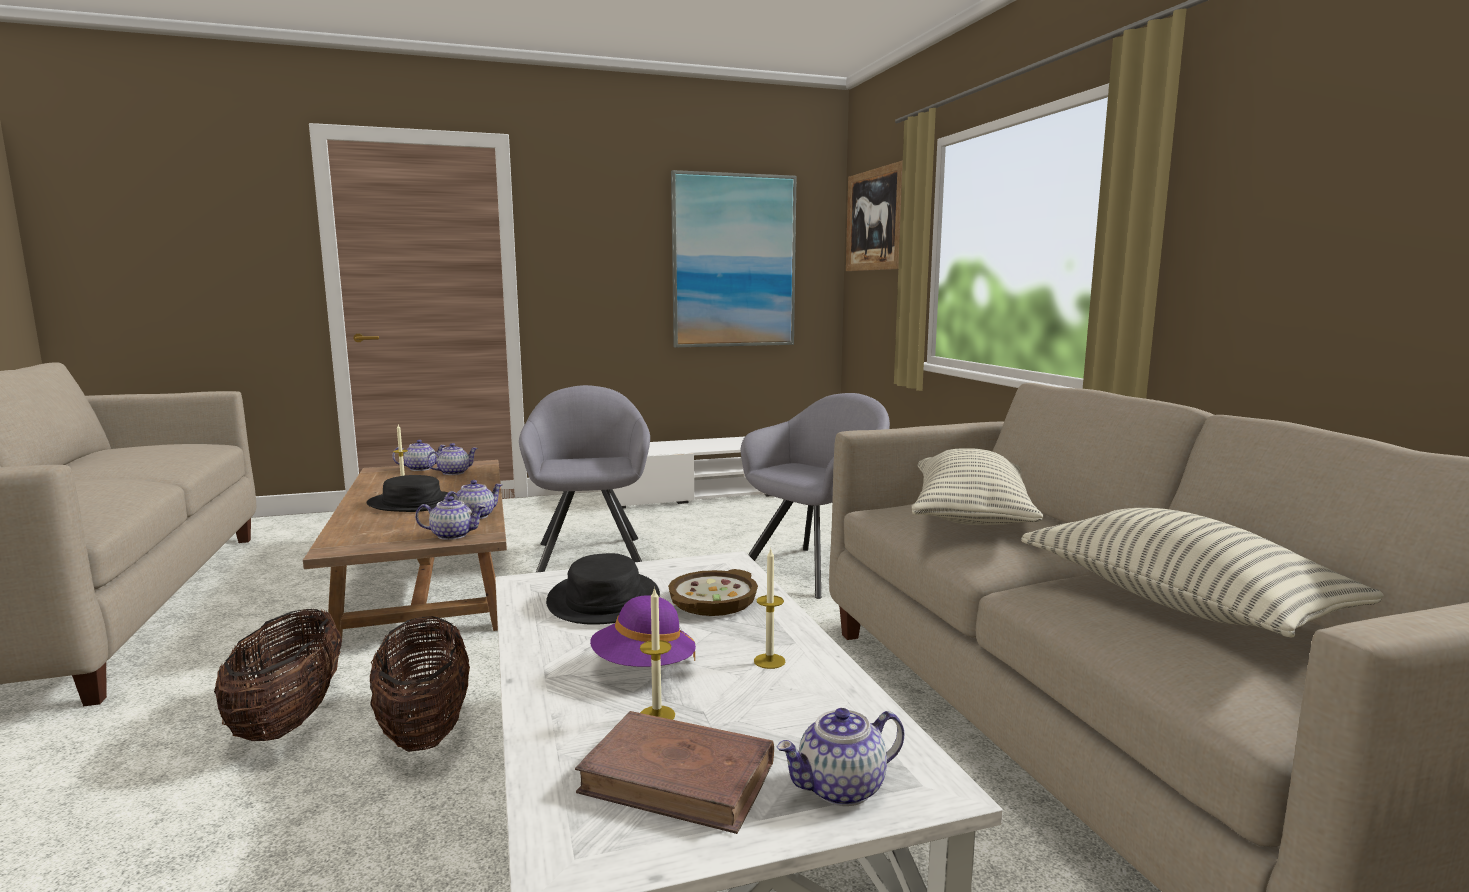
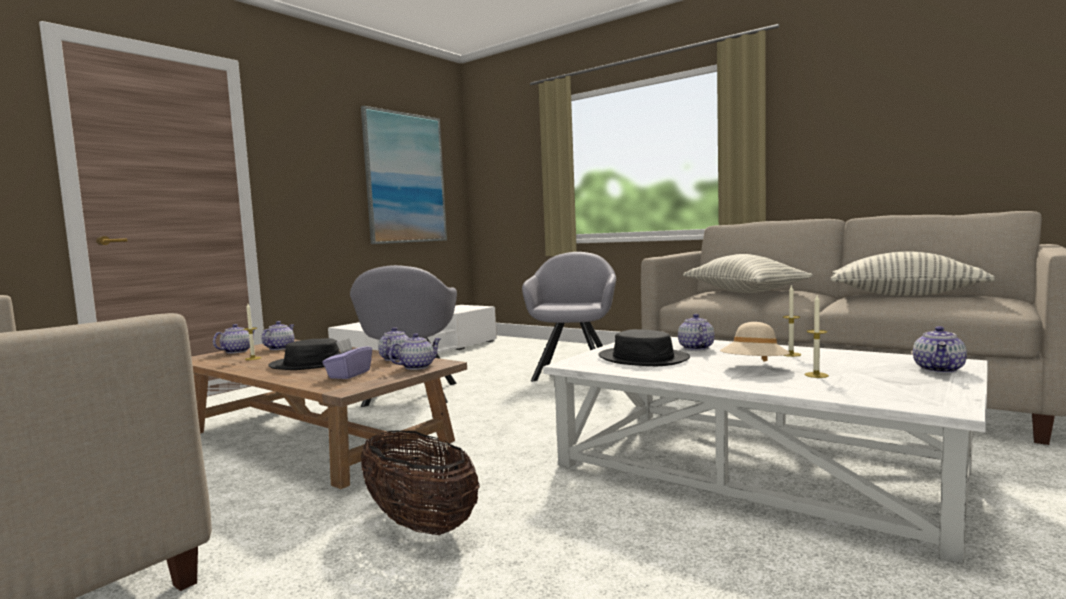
camera: 35 degrees left, 5 degrees down
(388, 529) = (349, 374): none -> purple tissue box
(425, 729) = (535, 492): basket -> none
(590, 552) = (409, 396): grey armchair -> grey armchair turned 135 degrees counterclockwise
(643, 668) = (754, 368): purple hat -> beige hat
(679, 778) = (890, 383): brown book -> none
(712, 602) = (695, 348): bowl -> teapot
(875, 220) = (502, 150): picture -> none

